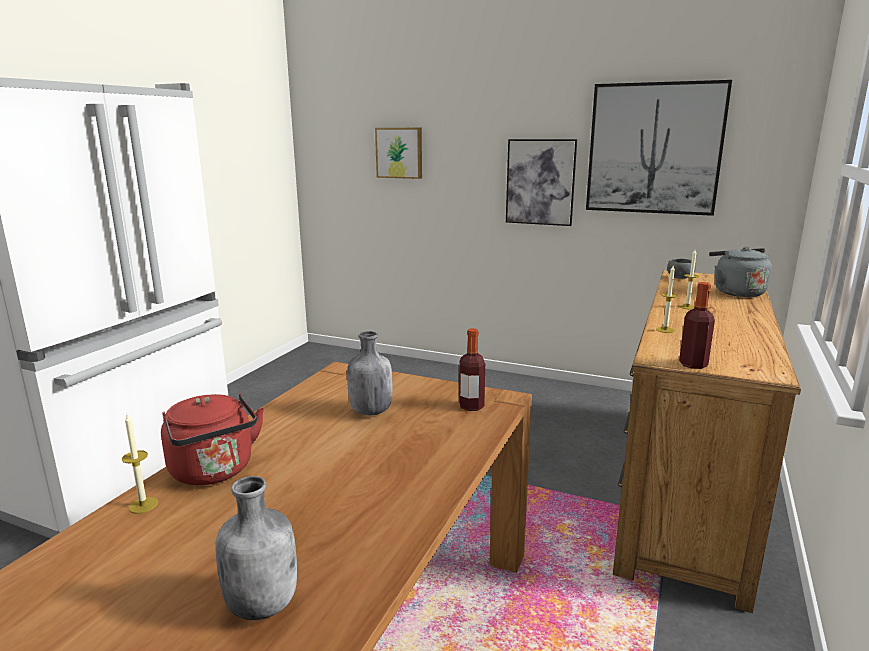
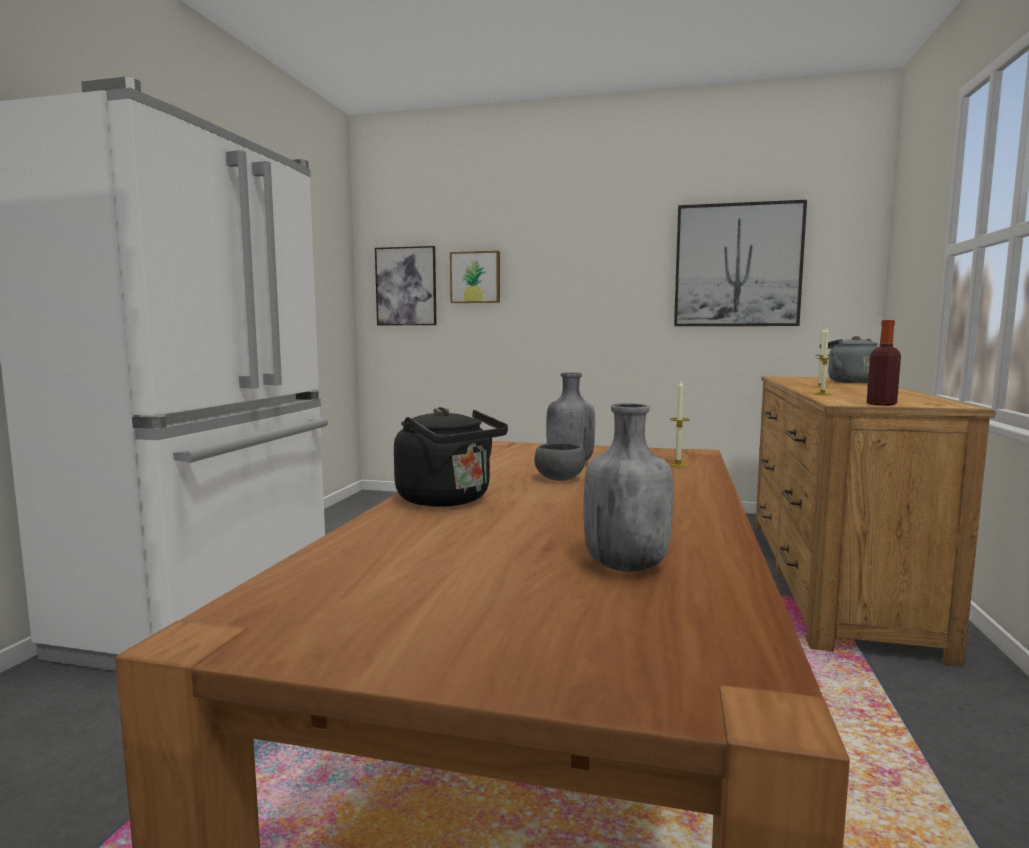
camera: 10 degrees left, 10 degrees down
(143, 505) = (393, 521): candle -> candle (678, 465)
(214, 472) = (448, 500): red kettle -> black kettle
(471, 406) = (670, 457): bottle -> none
(540, 182) = (626, 301): picture -> picture (406, 286)
(679, 277) = (784, 378): grey bowl -> grey bowl (559, 478)

